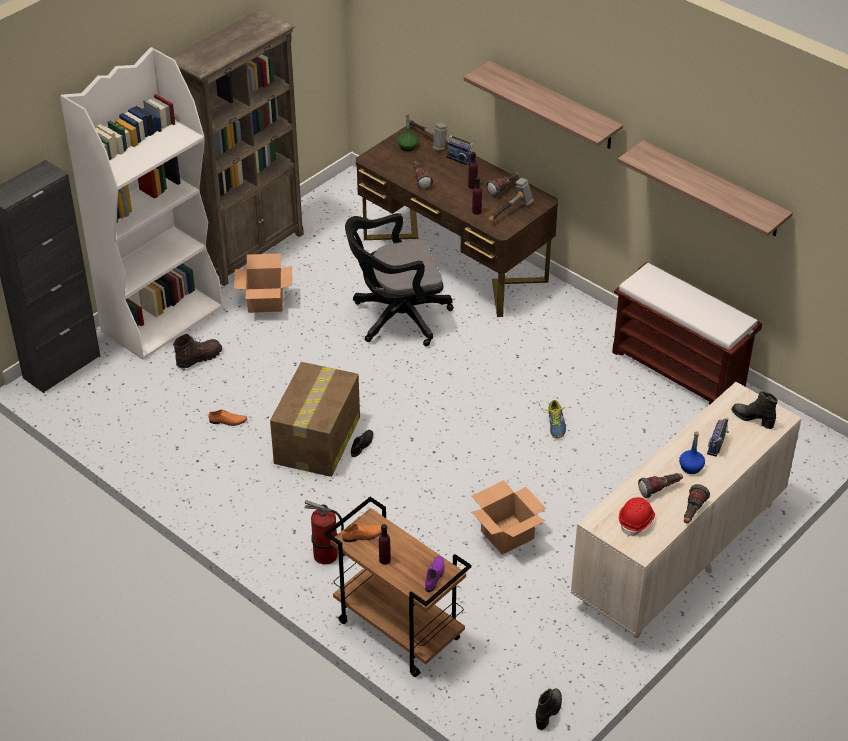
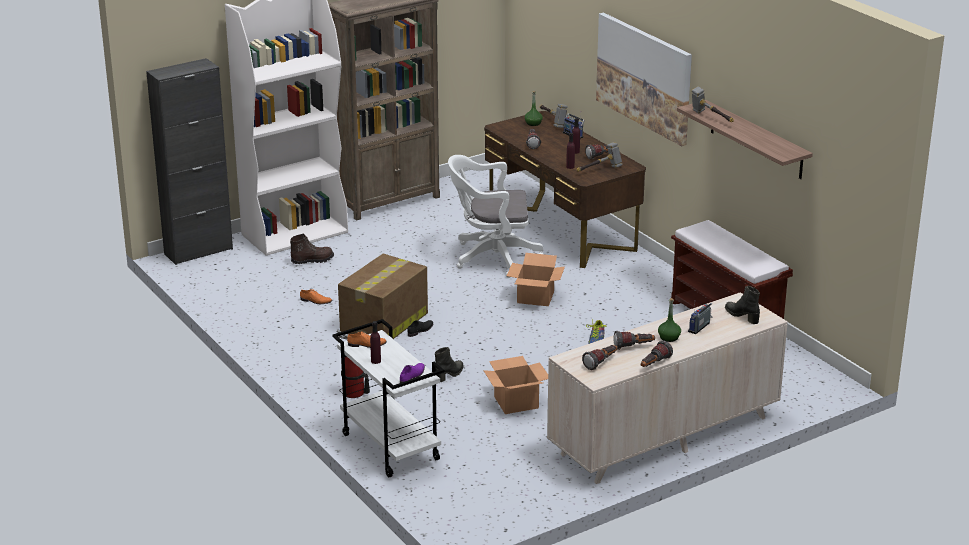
camera: 15 degrees right, 15 degrees down
(266, 301) = (386, 233): cardboard box -> cardboard box (536, 297)
(396, 318) = (491, 257): black office chair -> white office chair
(397, 630) = (389, 447): brown cart -> white cart
(549, 712) = (493, 517): black boot -> black boot (449, 375)
(553, 106) = (644, 77): shelf -> picture
(636, 521) = (601, 363): red hard hat -> flashlight
(662, 171) = (711, 118): none -> hammer
(691, 467) = (669, 337): blue bottle -> green bottle

